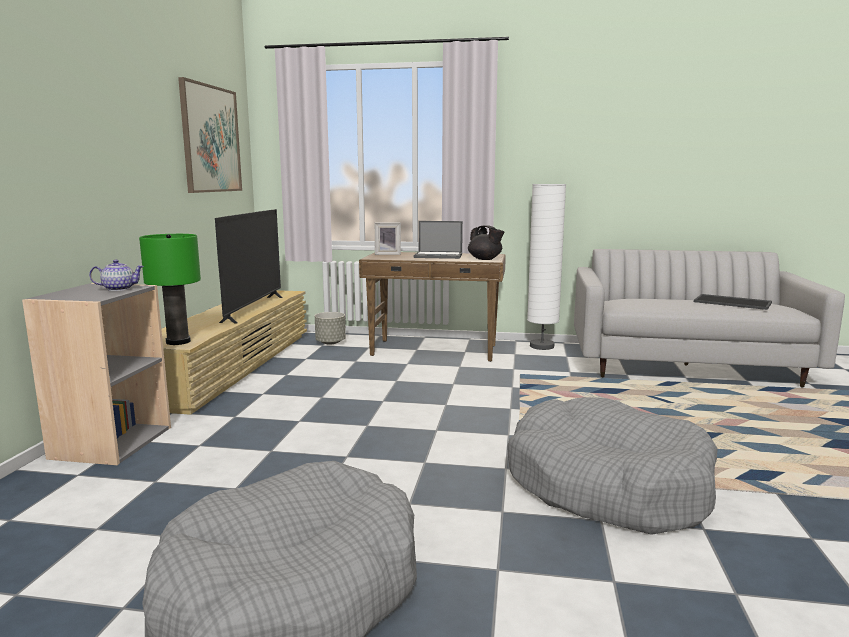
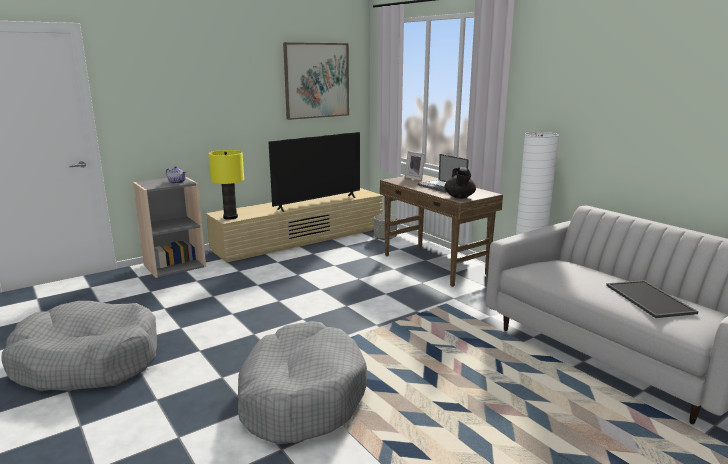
camera: 45 degrees right, 5 degrees up
(178, 342) = (230, 217): green table lamp -> yellow table lamp

